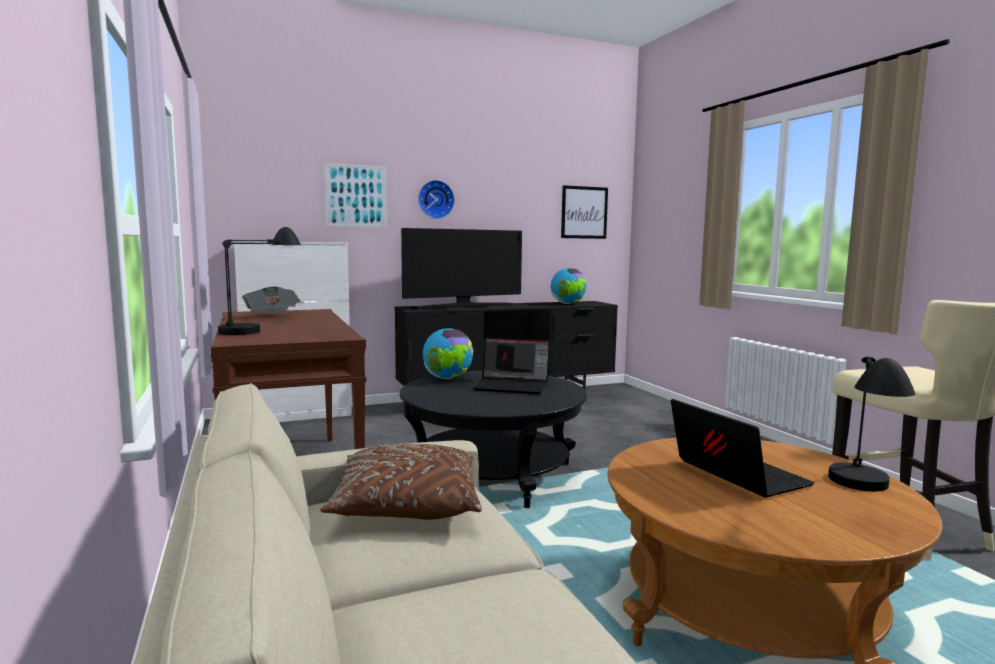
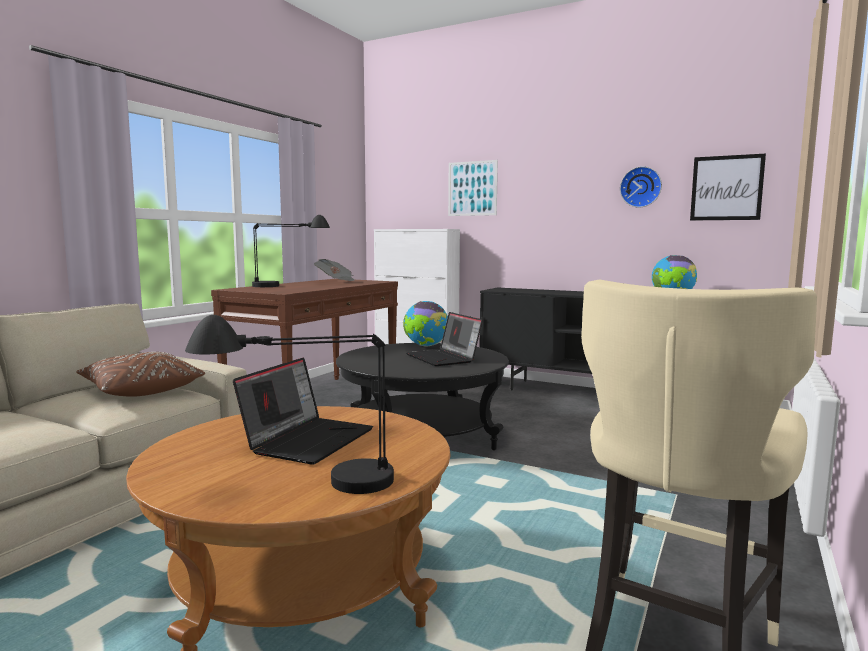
camera: 50 degrees right, 0 degrees up
(435, 199) = (542, 186): wall clock -> wall clock (641, 187)
(463, 306) = (549, 291): television -> none

